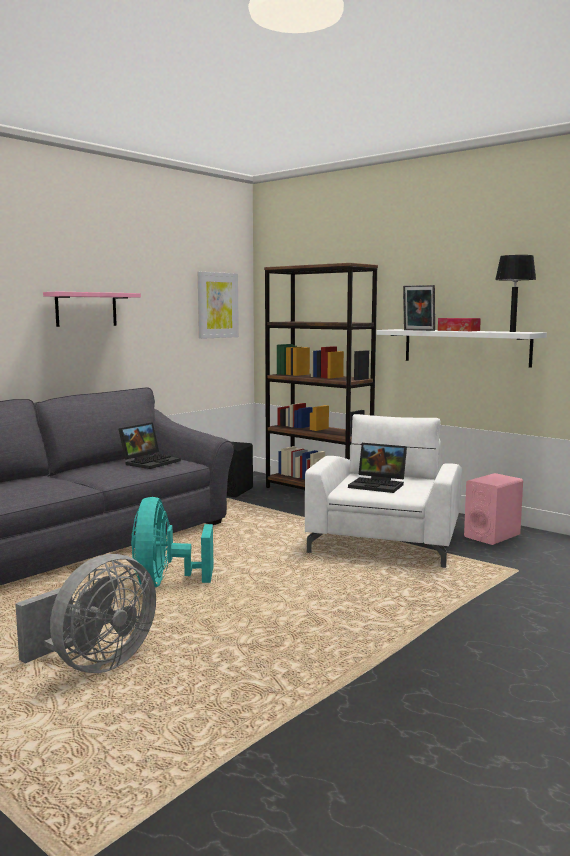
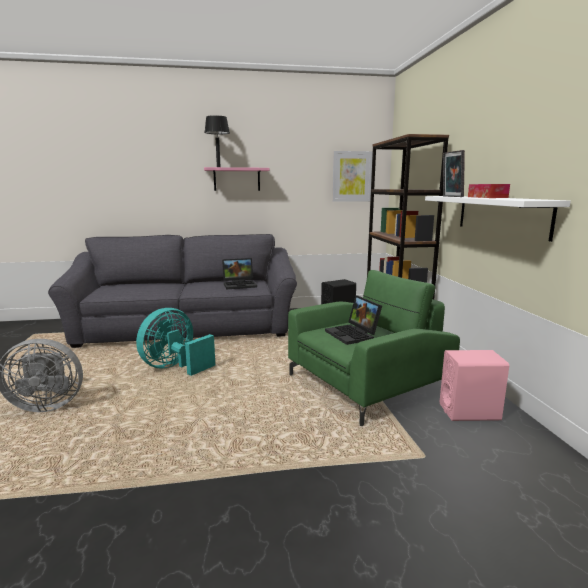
camera: 40 degrees right, 5 degrees up
(386, 539) = (367, 383): white armchair -> green armchair
(513, 331) = (528, 199): black table lamp -> black table lamp (218, 167)

